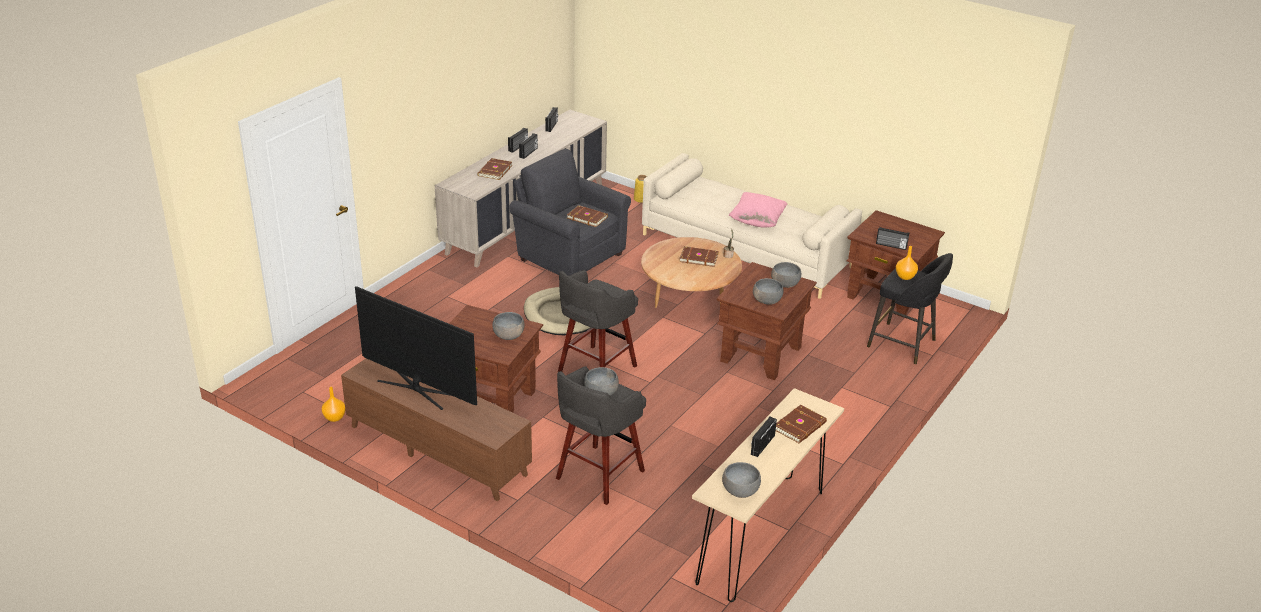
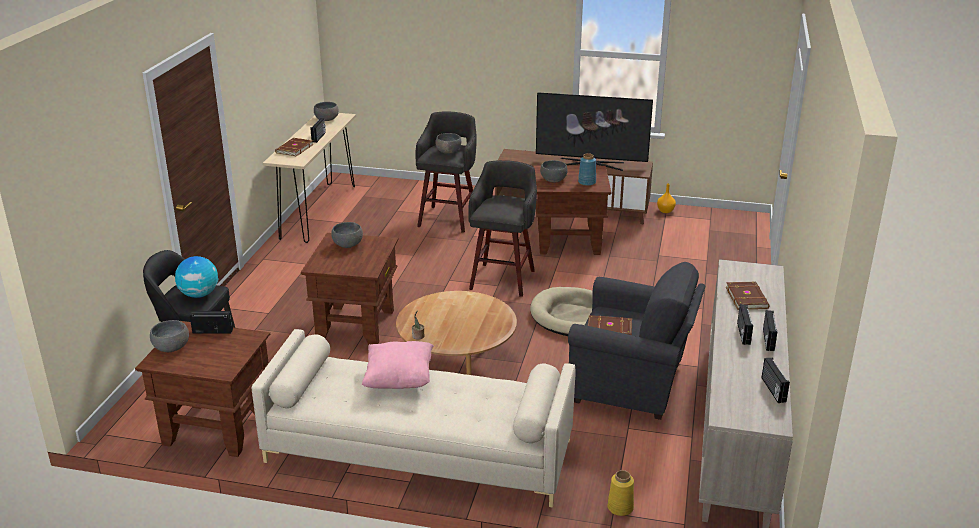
camera: 160 degrees right, 5 degrees down
(477, 323) = (586, 182): none -> blue vase
(698, 258) = (451, 325): brown book -> none
(785, 284) = (334, 263): grey bowl -> grey bowl (171, 347)
(905, 277) = (199, 294): orange vase -> globe

